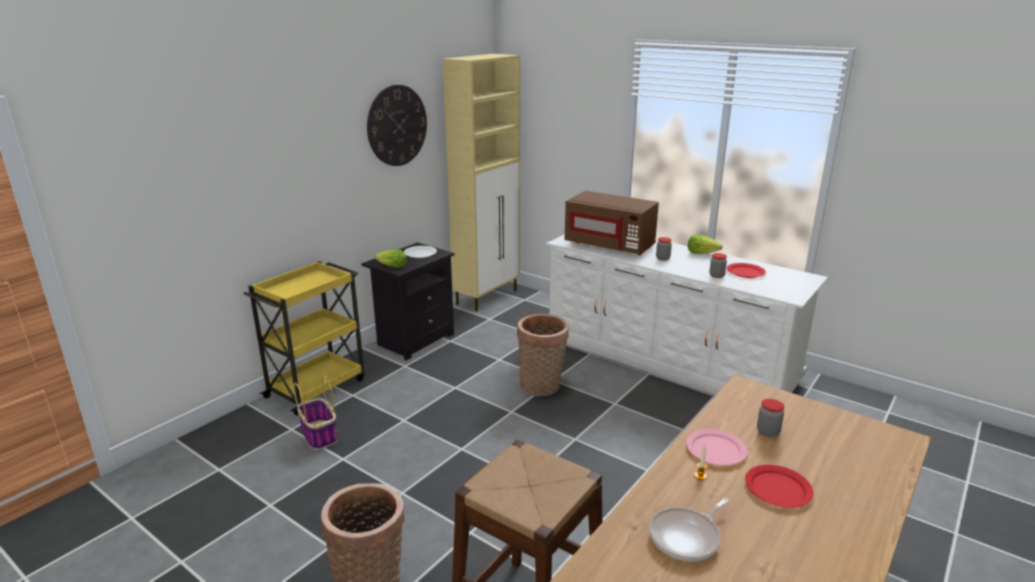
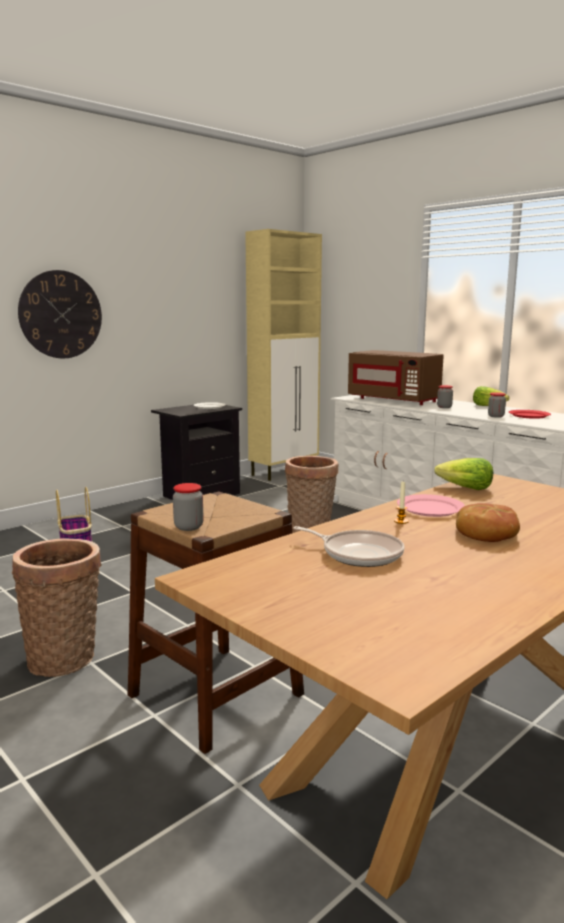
camera: 10 degrees right, 10 degrees down
(317, 387) = (92, 519): yellow cart -> none
(391, 267) = (177, 412): lettuce -> lettuce (465, 488)
(397, 125) = (196, 286): wall clock -> wall clock (61, 314)
(687, 537) = (358, 554): frying pan -> frying pan turned 120 degrees counterclockwise
(768, 432) = (498, 502): jar -> jar (188, 527)
(777, 488) = (486, 533): red plate -> bread

